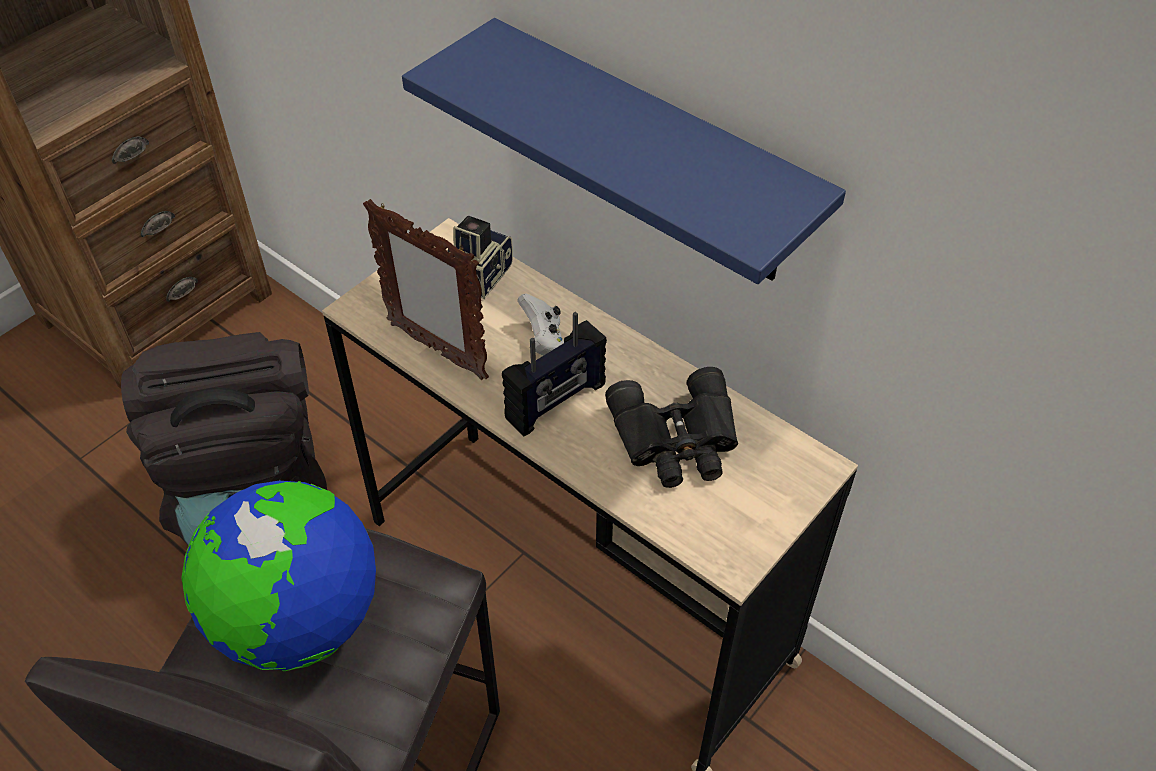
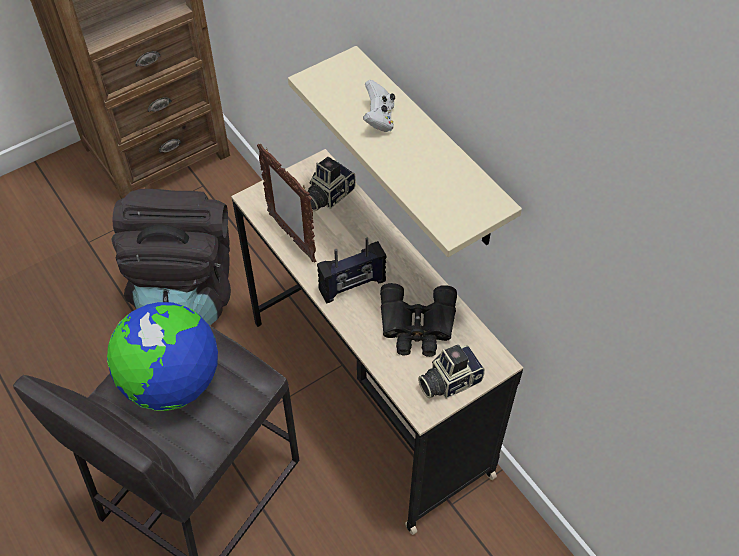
camera: 15 degrees right, 5 degrees up
(544, 342) = (358, 245): white game controller -> white game controller (379, 119)
(652, 155) = (431, 152): blue shelf -> beige shelf
(754, 510) = (448, 381): none -> camera

